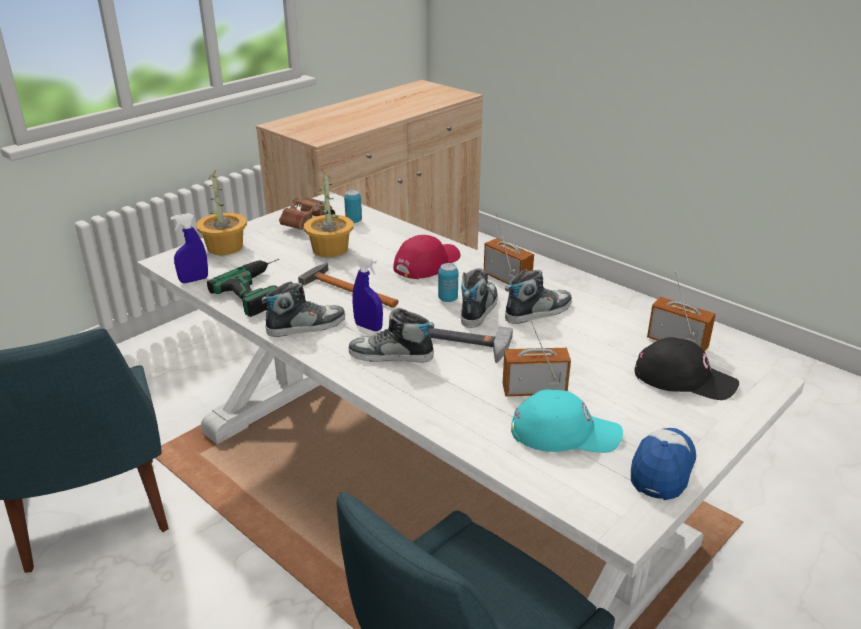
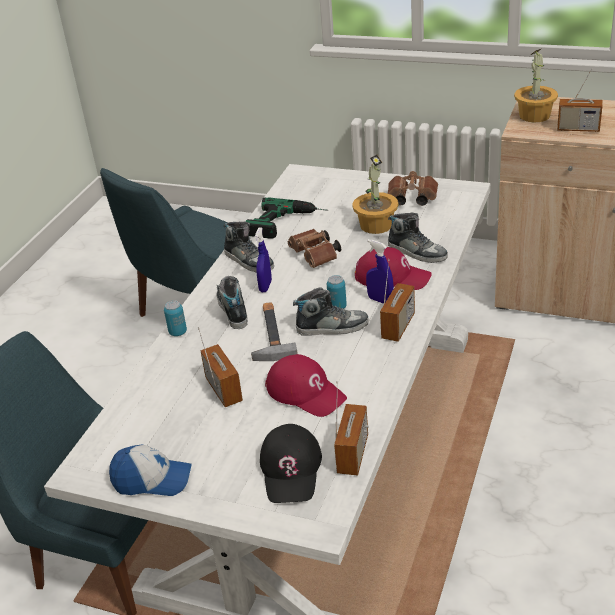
camera: 70 degrees right, 5 degrees up
(194, 280) = (279, 194): blue spray bottle -> blue spray bottle (380, 300)
(225, 247) = (339, 183): potted plant -> potted plant (535, 116)
(347, 289) = (316, 257): hammer -> brown binoculars
(349, 125) = (578, 129): none -> radio
(353, 221) = (440, 215): can -> can (178, 332)
(538, 311) = (351, 359): shoe -> shoe (417, 252)
(565, 432) = (175, 419): turquoise cap -> none
(571, 345) = (306, 392): none -> red cap

